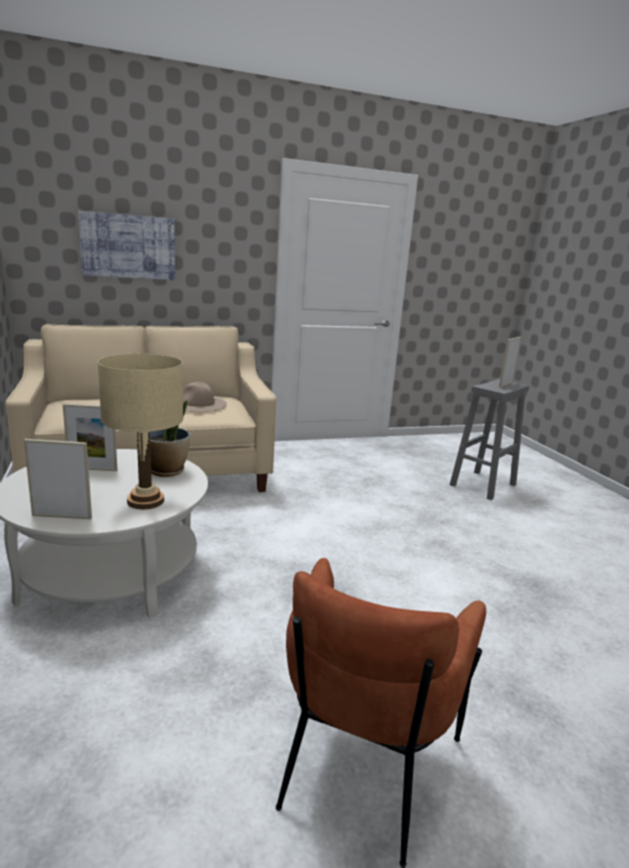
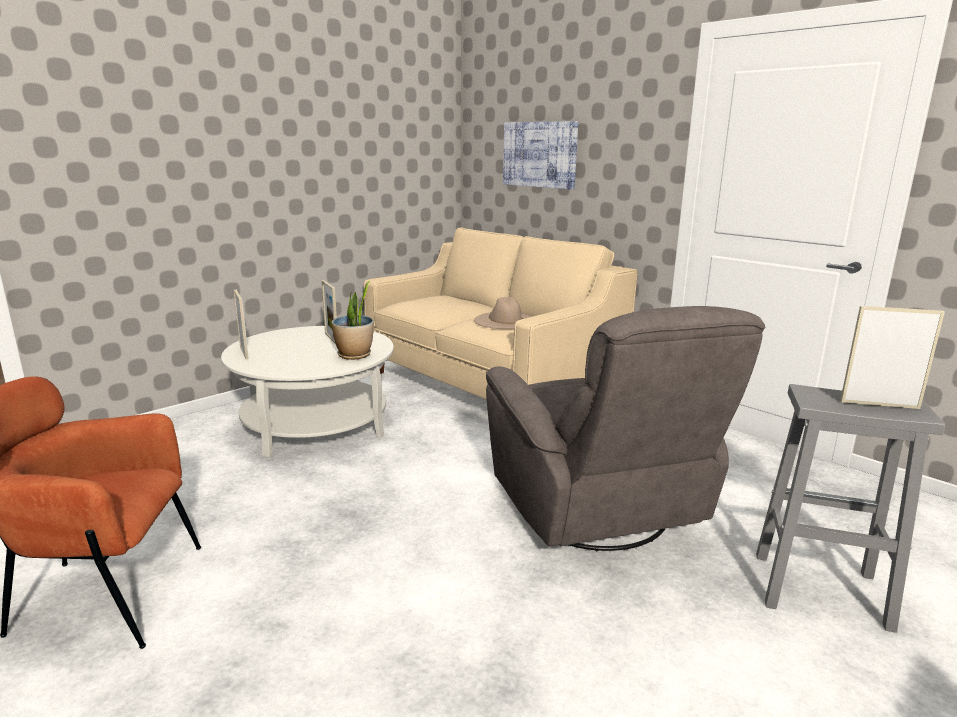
camera: 65 degrees right, 0 degrees up
(145, 501) = (288, 363): beige table lamp -> none
(388, 505) = (598, 515): none -> grey armchair

